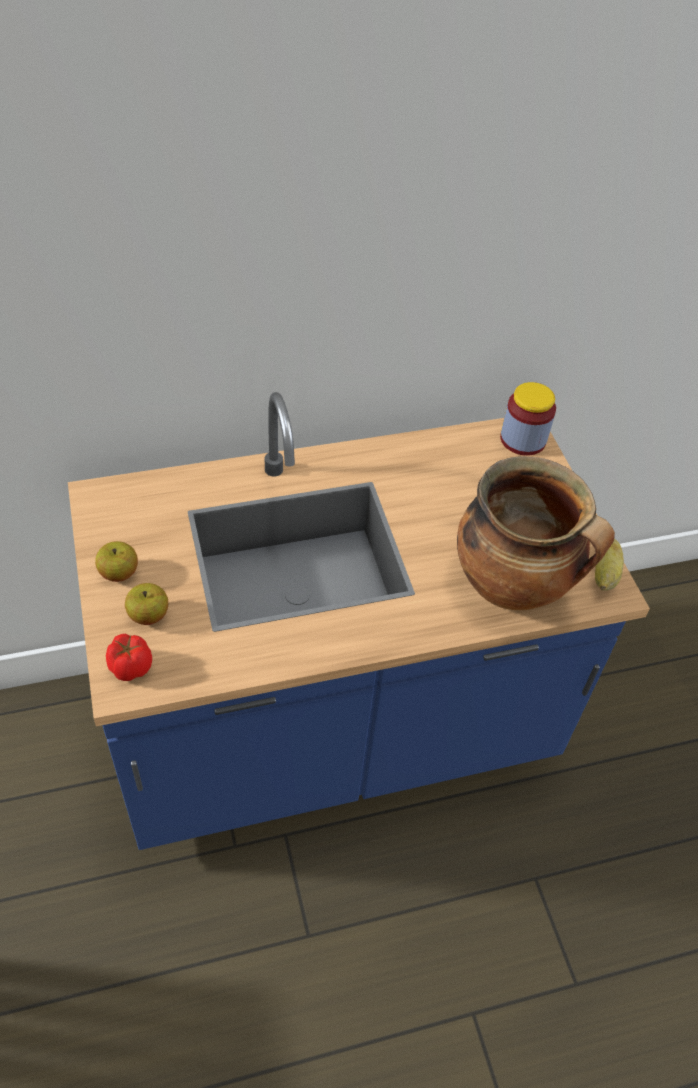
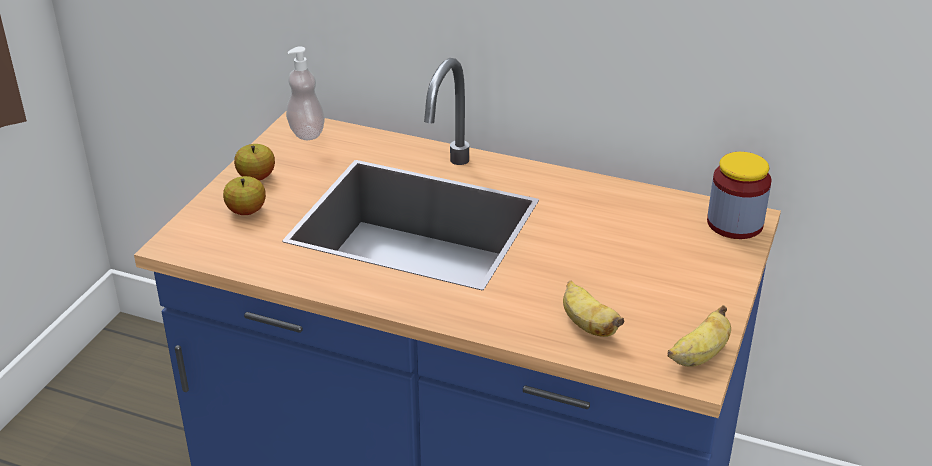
camera: 40 degrees right, 15 degrees down
(114, 500) = (306, 133): none -> soap dispenser
(130, 666) = (196, 235): tomato -> none
(513, 587) = (587, 325): cooking pot -> banana

